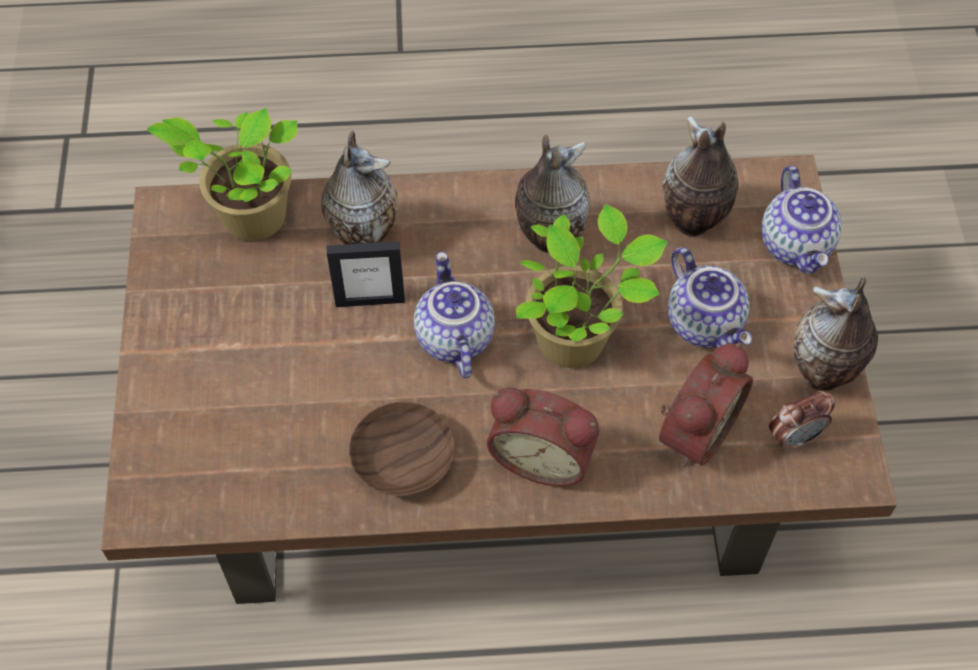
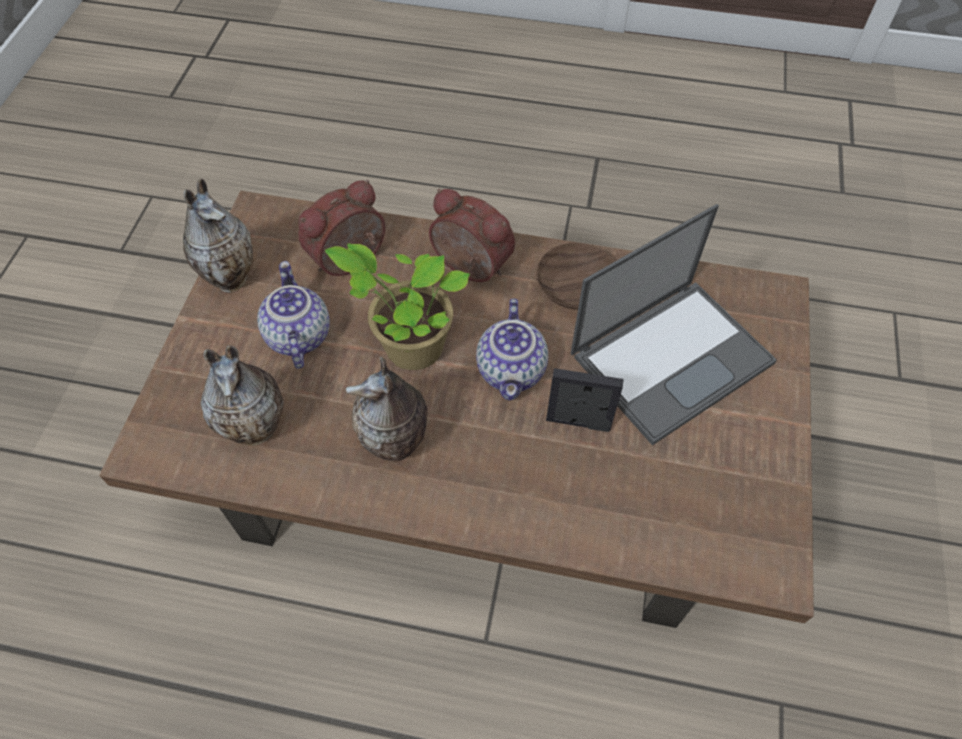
camera: 165 degrees left, 0 degrees up
(249, 218) = (687, 541): potted plant -> none
(274, 396) = (672, 356): none -> laptop
(363, 236) = (572, 491): vase -> none
(794, 438) = (281, 241): alarm clock -> none
(797, 245) = (179, 385): teapot -> none

